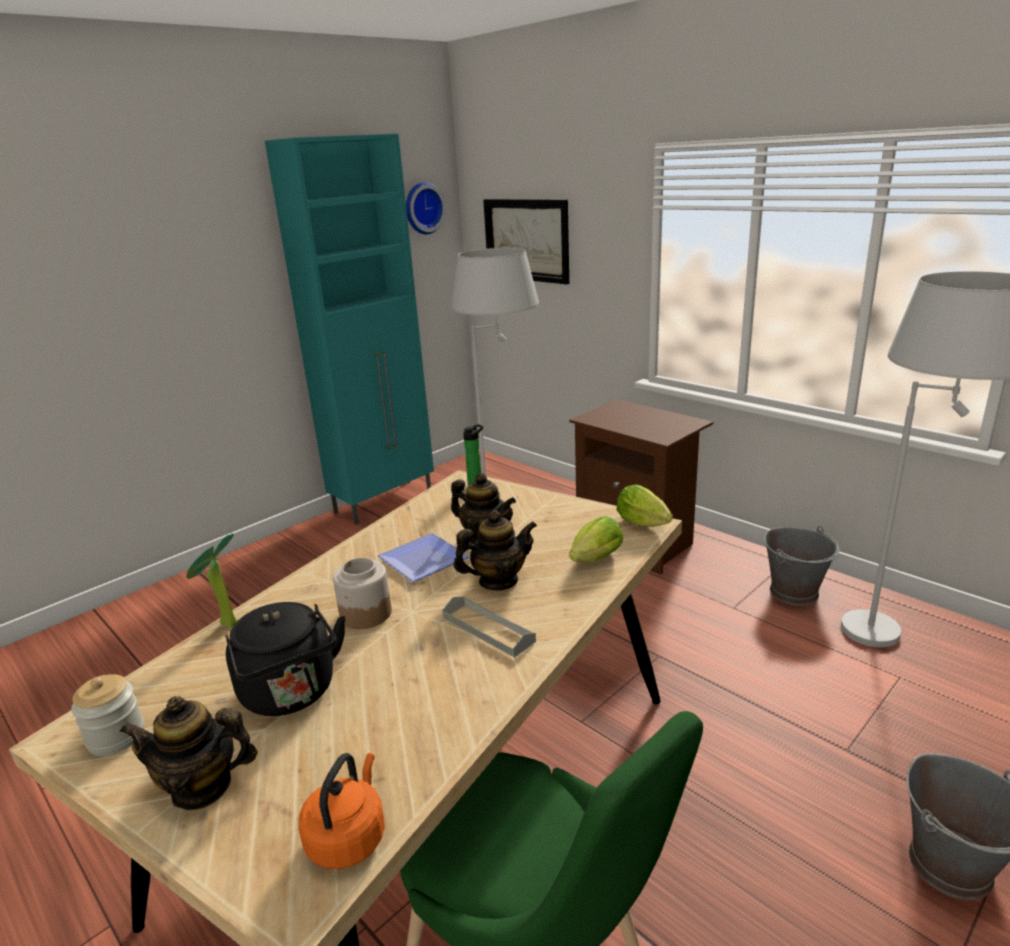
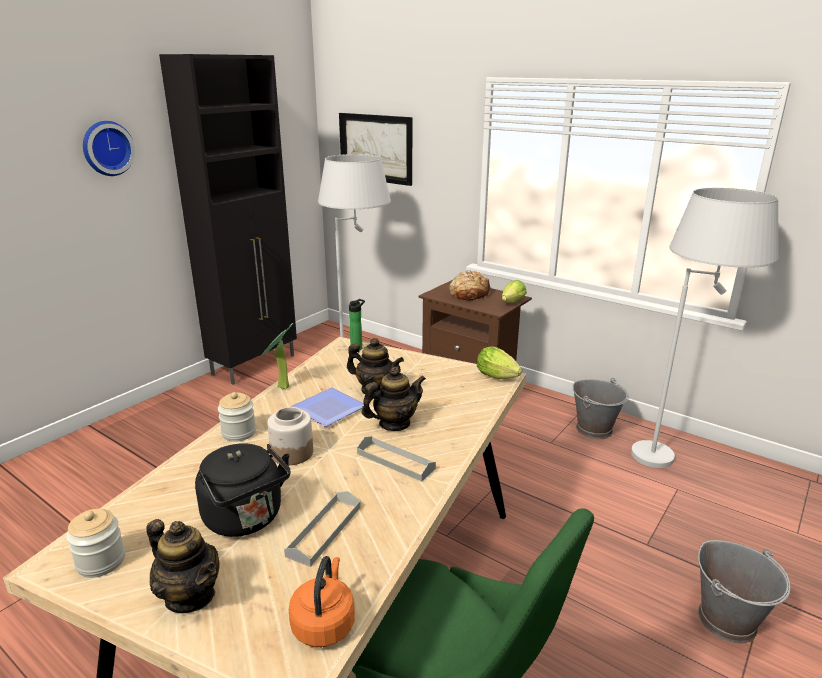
camera: 10 degrees left, 0 degrees up
(202, 787) = (190, 595): teapot -> teapot turned 135 degrees counterclockwise
(225, 625) = (172, 467): potted plant -> potted plant (281, 388)
(311, 586) = (239, 432): none -> jar
(379, 715) = (324, 531): none -> grey tray
(385, 501) = (255, 364): turquoise cabinet -> black cabinet
(422, 208) = (287, 117): wall clock -> wall clock (107, 148)
(594, 560) = (466, 406): lettuce -> lettuce (511, 303)
(633, 417) = (469, 294): none -> bread

